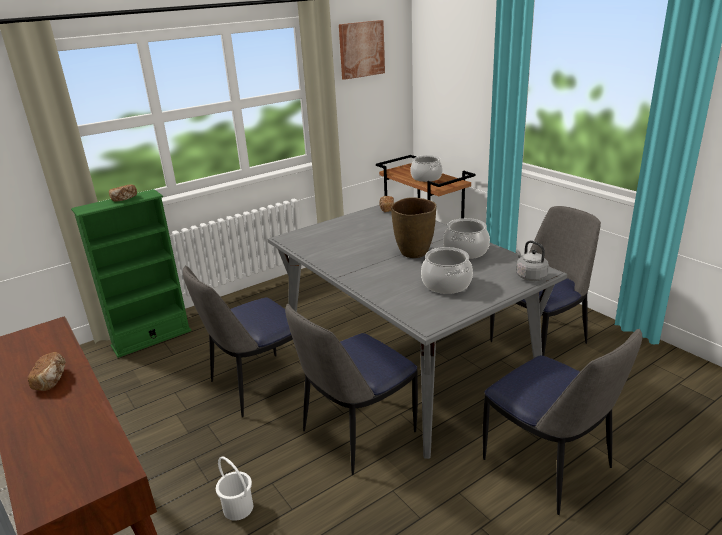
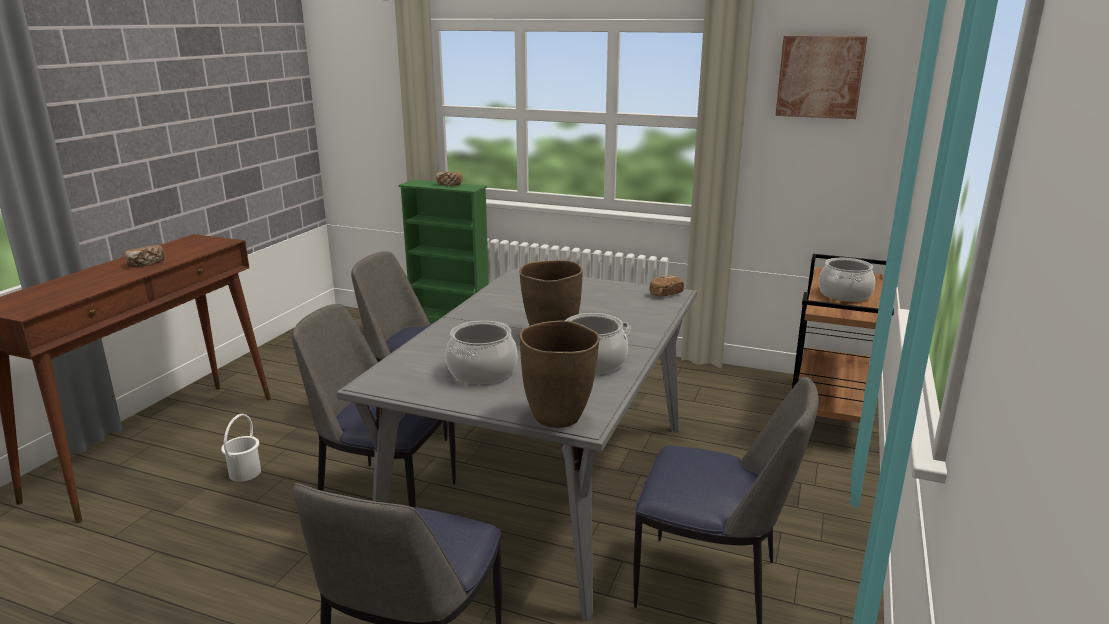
camera: 55 degrees right, 5 degrees down
(529, 276) = (559, 417): grey kettle -> brown vase

